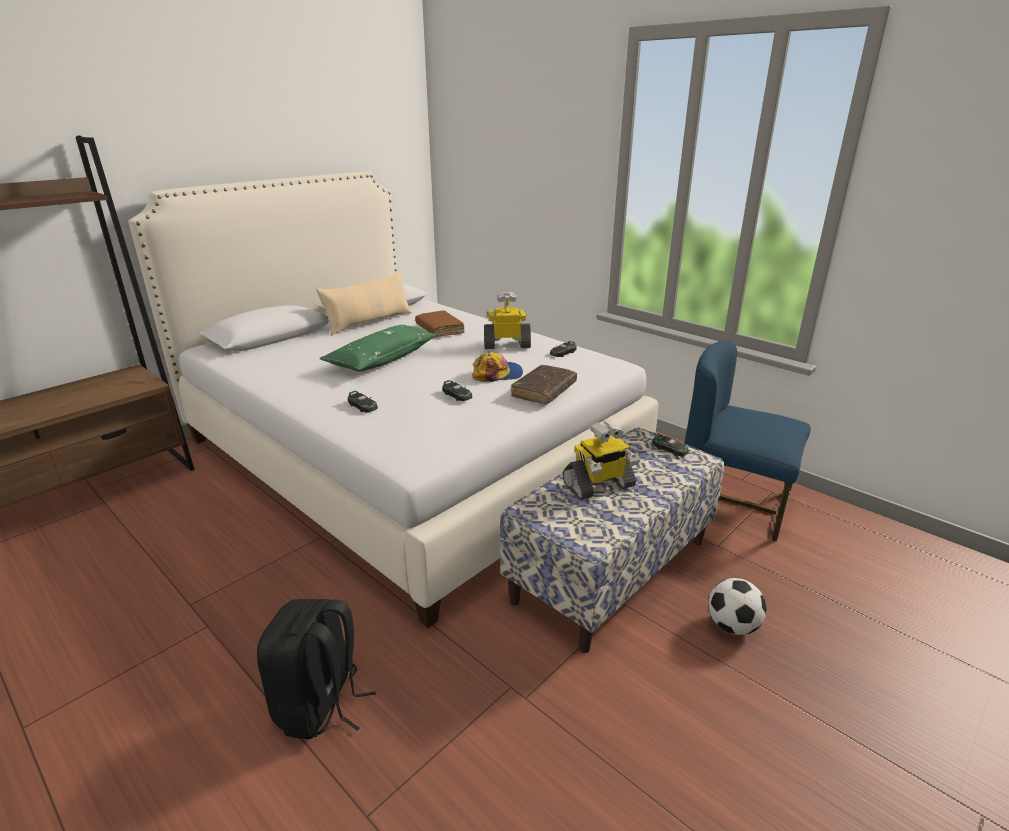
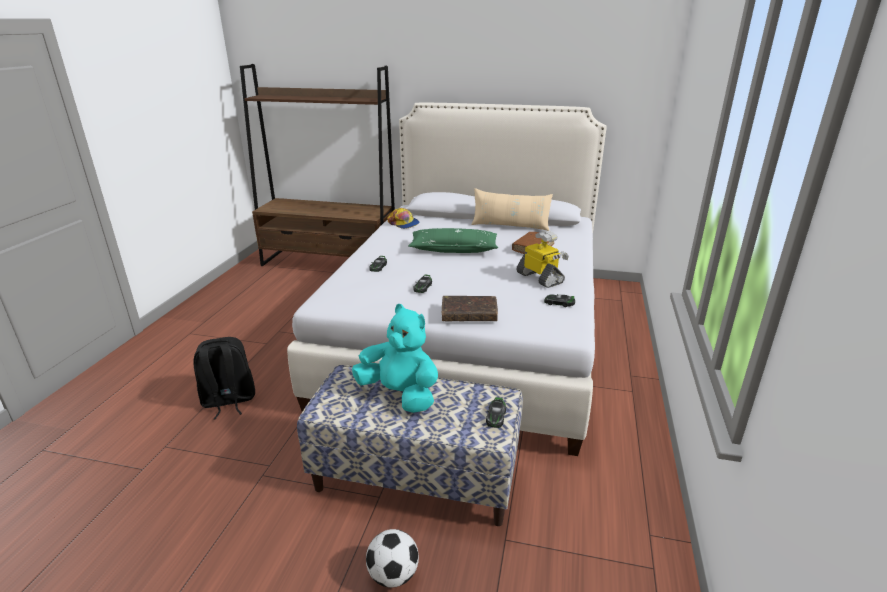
camera: 60 degrees right, 0 degrees up
(497, 374) = (479, 290): cap -> cap (403, 223)
(599, 486) = (400, 394): toy robot -> turquoise plush toy
(734, 501) = (597, 537): blue chair -> none

